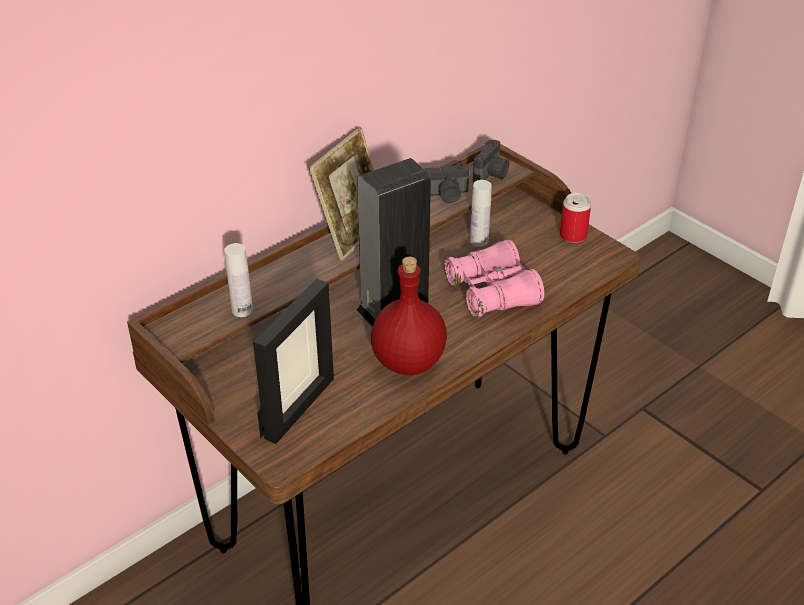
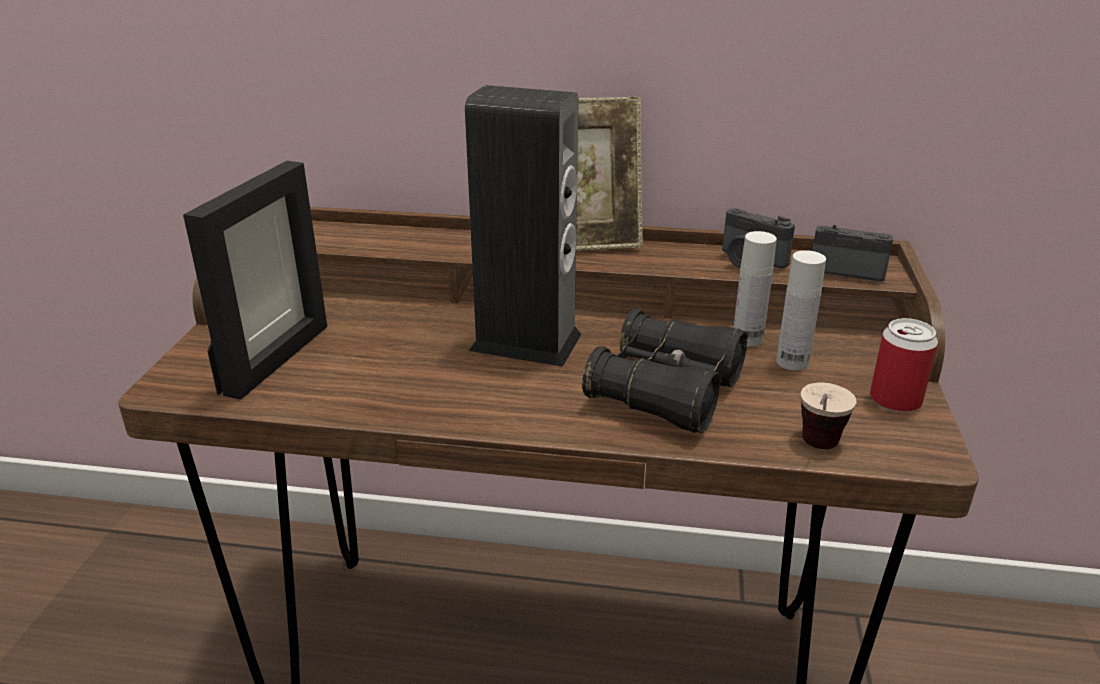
camera: 50 degrees right, 10 degrees down
(242, 310) = (358, 243): white bottle -> white bottle (792, 362)
(298, 407) = (275, 358): picture frame -> picture frame turned 60 degrees counterclockwise
(409, 361) = (443, 392): red bottle -> none
(491, 174) = (847, 269): camera -> camera turned 150 degrees counterclockwise
(492, 292) = (666, 391): pink binoculars -> black binoculars
(582, 281) = (816, 452): none -> cup

